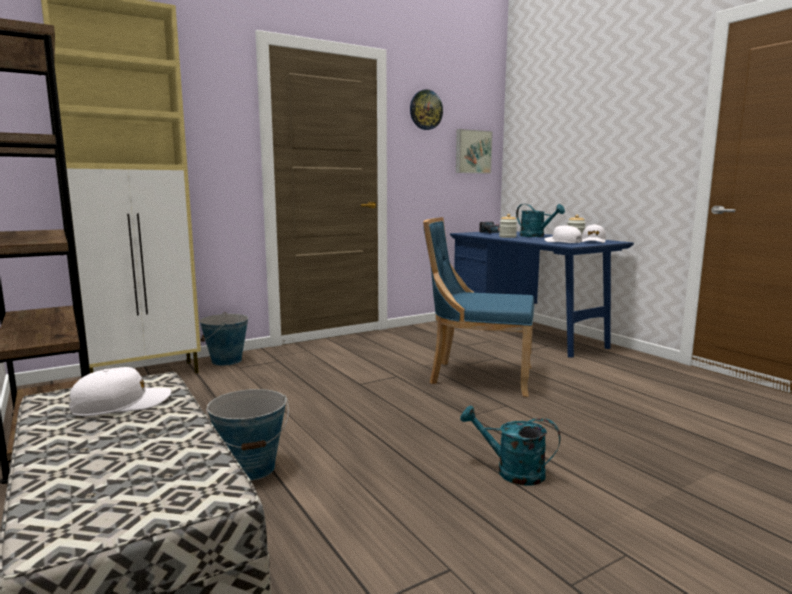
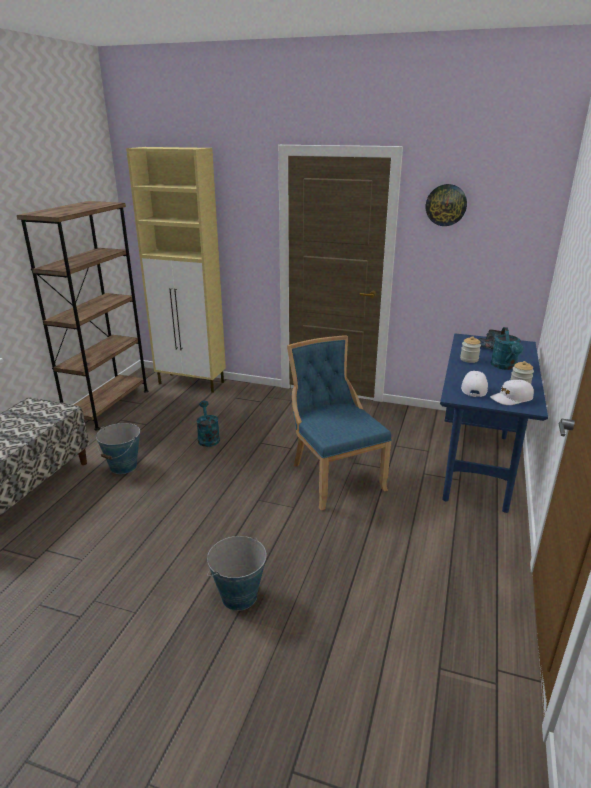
camera: 50 degrees right, 15 degrees up
(121, 404) = (32, 418): white cap -> none
(226, 361) = (239, 389): bucket -> bucket (239, 596)
(472, 152) = (507, 250): picture -> none
(511, 471) = (195, 543): turquoise watering can -> turquoise watering can (208, 438)

